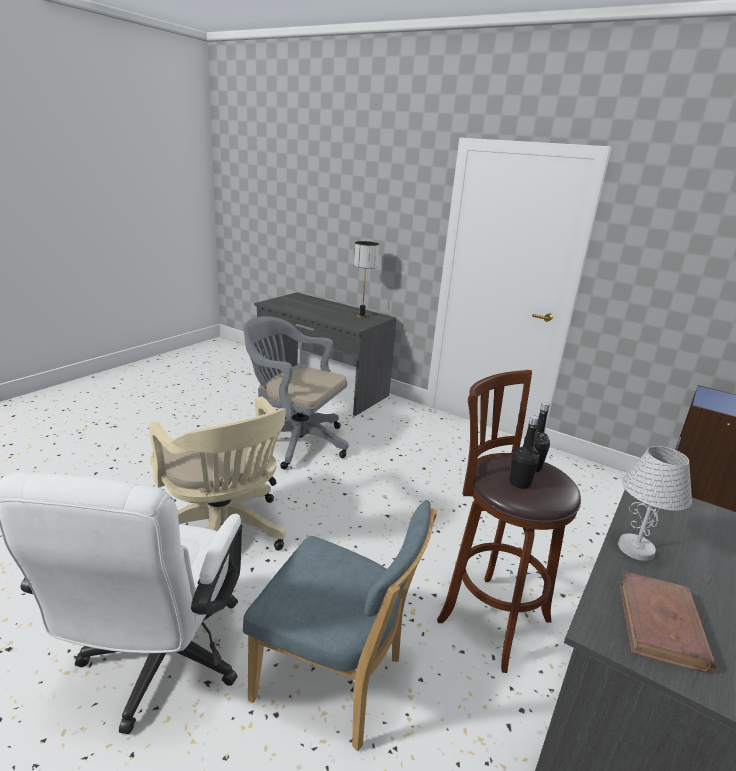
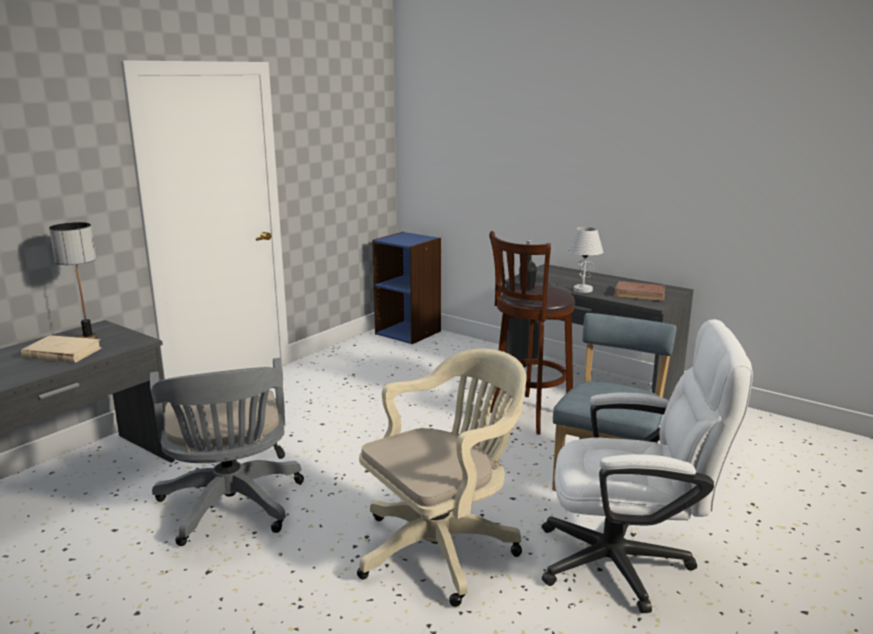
camera: 85 degrees left, 5 degrees down
(294, 441) = (231, 508): grey office chair -> grey office chair turned 45 degrees counterclockwise
(334, 314) = (62, 353): none -> beige book
(519, 483) = (550, 293): black bottle -> none

